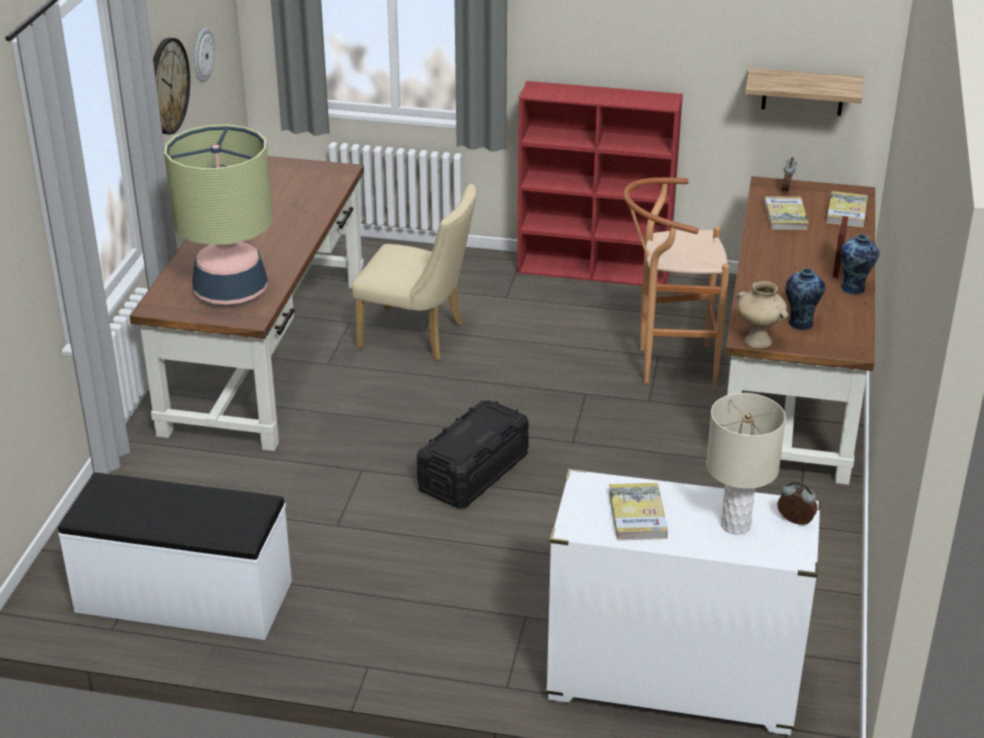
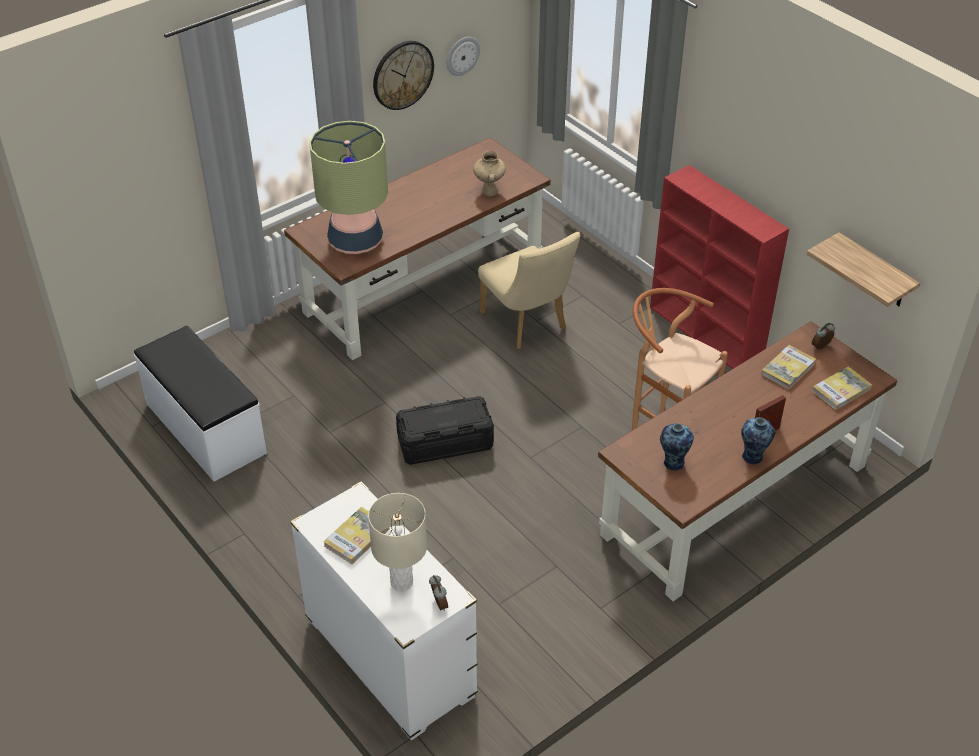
camera: 40 degrees right, 10 degrees up
(759, 341) = (626, 460): beige vase -> beige vase (489, 191)

